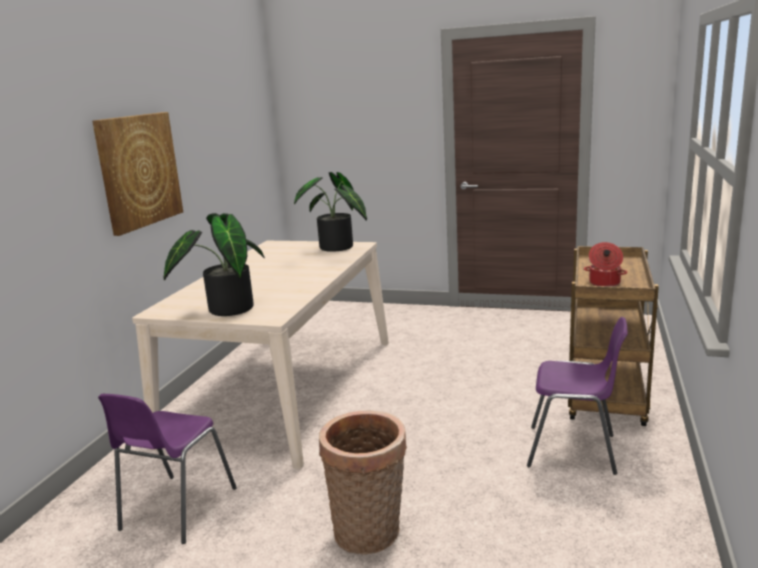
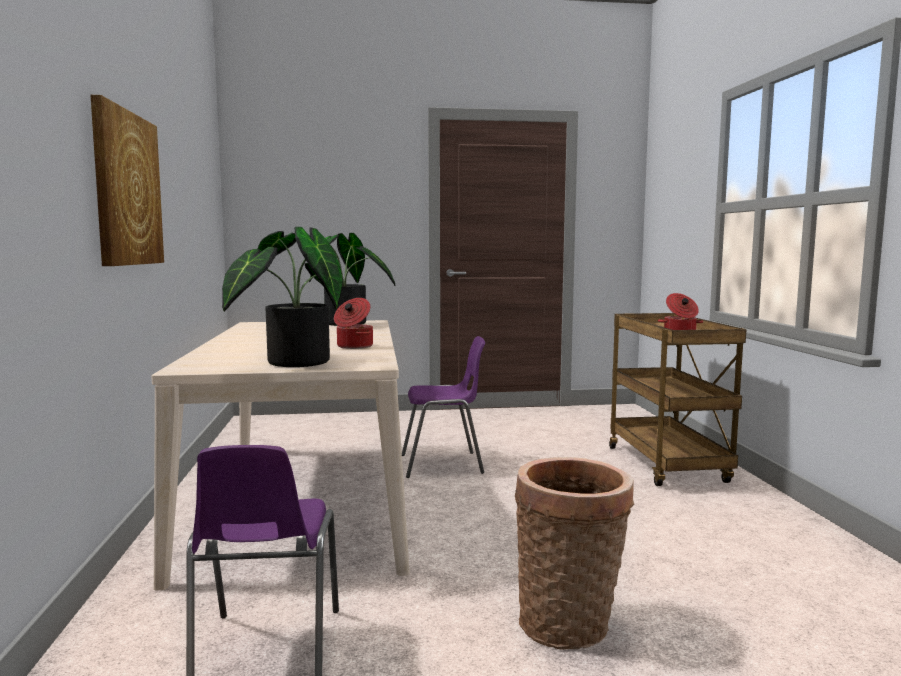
camera: 25 degrees left, 10 degrees down
(294, 288) = (354, 346): none -> cooking pot
(574, 451) = (691, 510): purple chair -> purple chair (444, 464)

